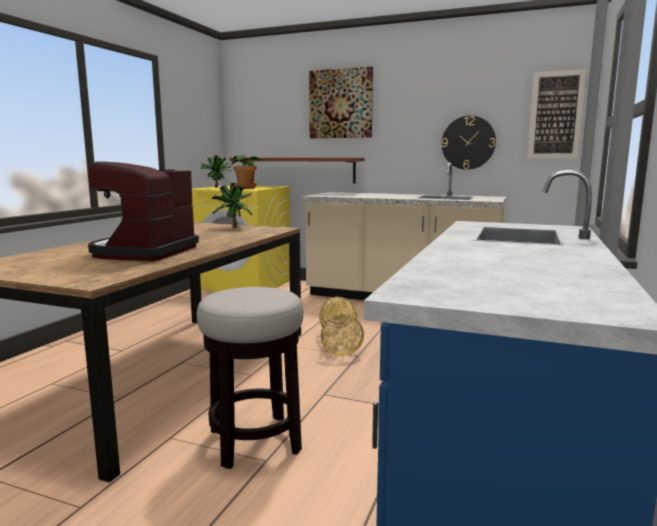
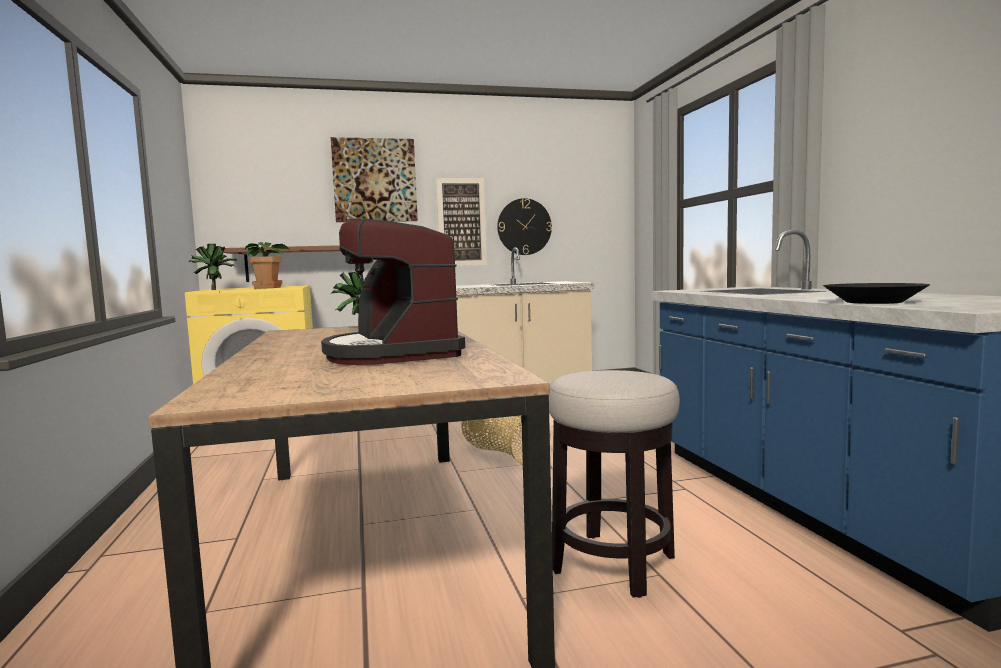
camera: 35 degrees left, 5 degrees down
(447, 267) = (873, 302): none -> black bowl
(555, 115) = (601, 200): picture -> picture (461, 222)

